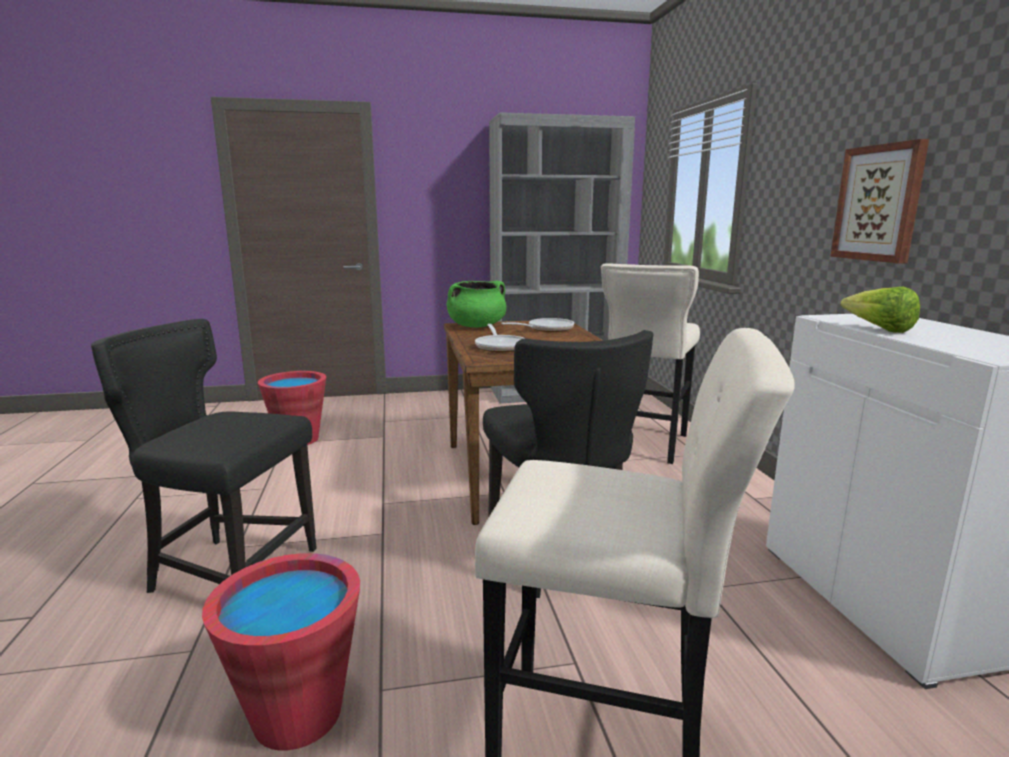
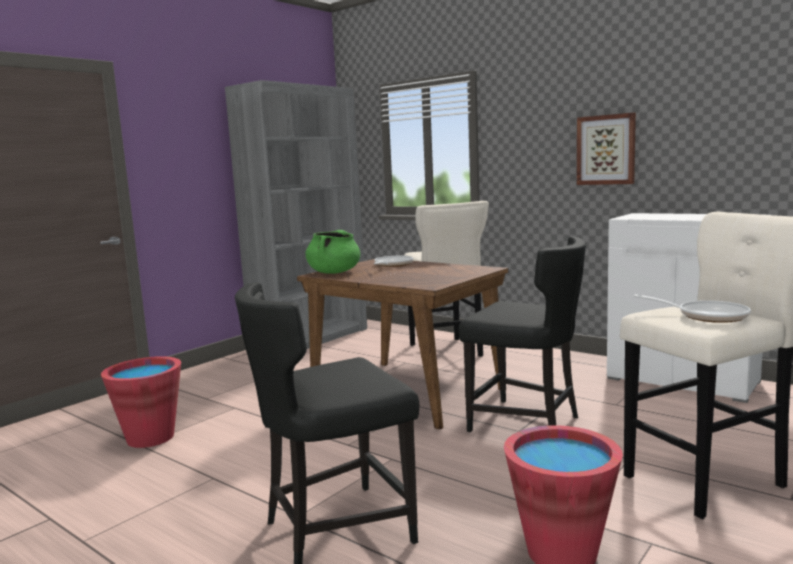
camera: 40 degrees left, 5 degrees down
(500, 346) = (408, 278): frying pan -> frying pan (706, 316)
(878, 329) = (667, 218): lettuce -> none

